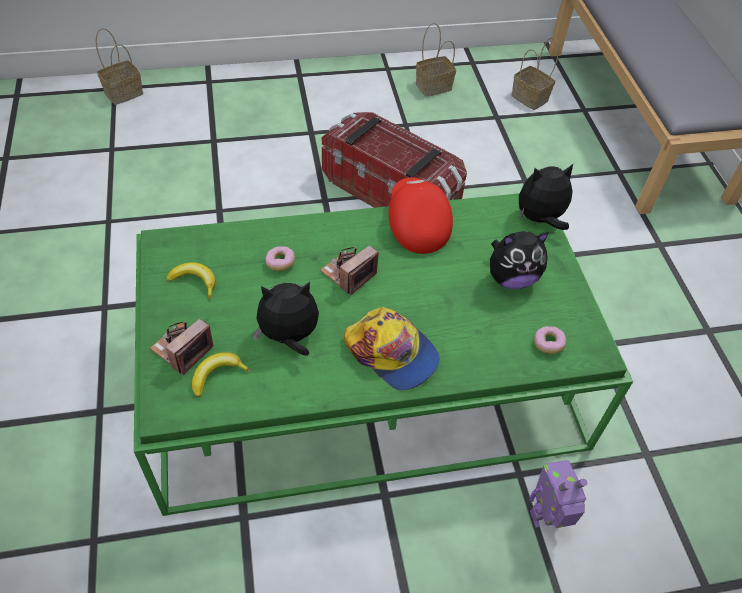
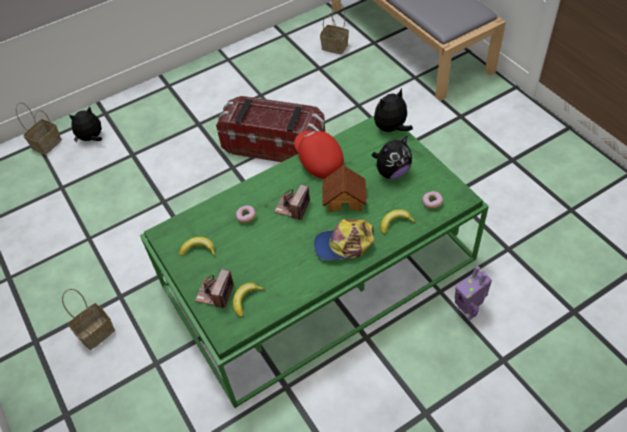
camera: 15 degrees left, 0 degrees up
(289, 337) = (277, 260): plush toy -> plush toy (92, 138)
(392, 353) = (344, 244): cap -> cap turned 150 degrees clockwise
(426, 289) = (344, 198): none -> toy house
(434, 86) = (266, 60): basket -> basket (96, 331)
(480, 352) = (395, 223): none -> banana
(546, 519) = (467, 310): toy robot -> toy robot turned 90 degrees counterclockwise

